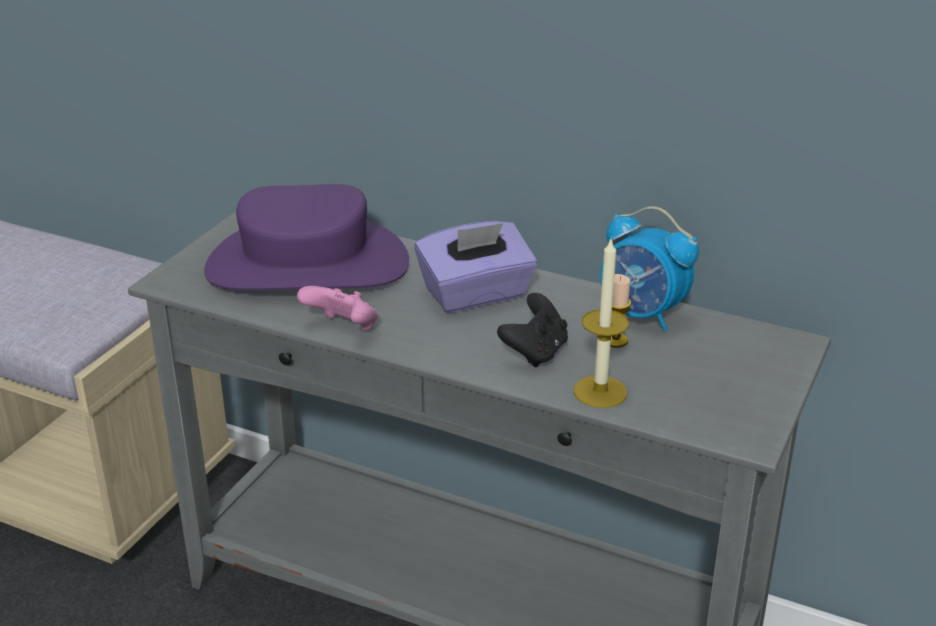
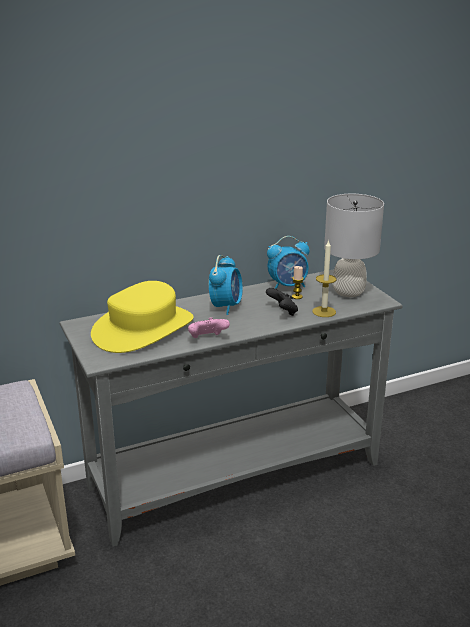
camera: 50 degrees left, 5 degrees down
(307, 265) = (143, 329): purple hat -> yellow hat
(476, 295) = (226, 306): purple tissue box -> alarm clock
(717, 387) = (349, 294): none -> grey table lamp

